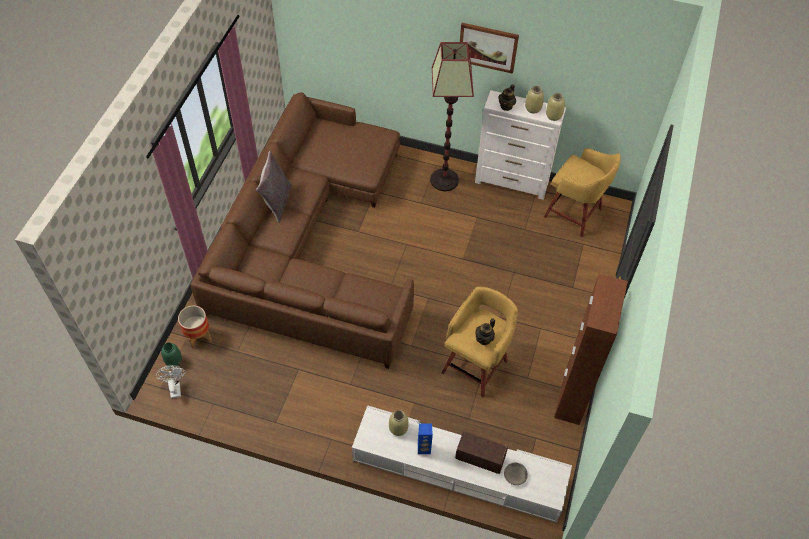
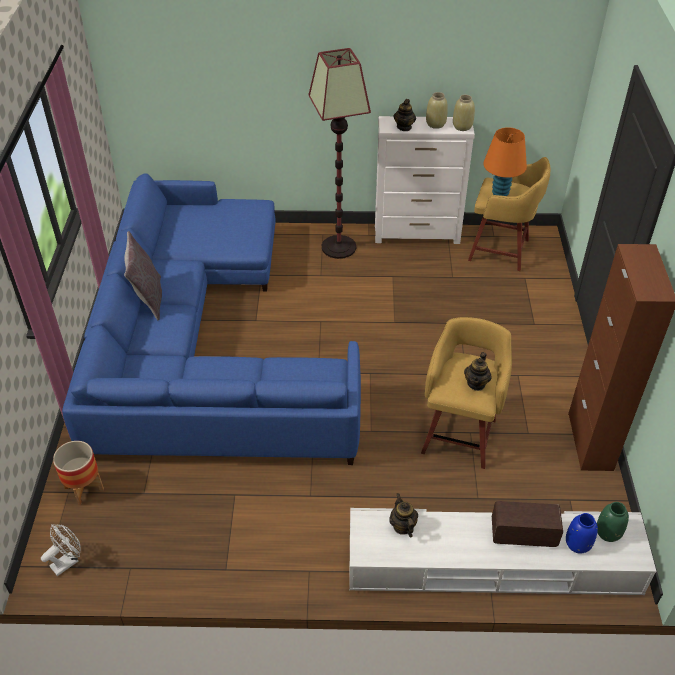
camera: 15 degrees left, 10 degrees down
(173, 360) = (56, 526): green vase -> green vase (608, 532)
(174, 387) = (68, 561): white fan -> white fan turned 75 degrees clockwise
(310, 243) = (200, 345): brown sofa -> blue sofa
(398, 429) = (402, 526): beige vase -> teapot
(424, 448) = (446, 542): blue speaker -> none
(488, 47) = (371, 57): picture -> none
(515, 475) = (577, 543): grey bowl -> blue vase
(575, 175) = (500, 194): none -> orange table lamp

